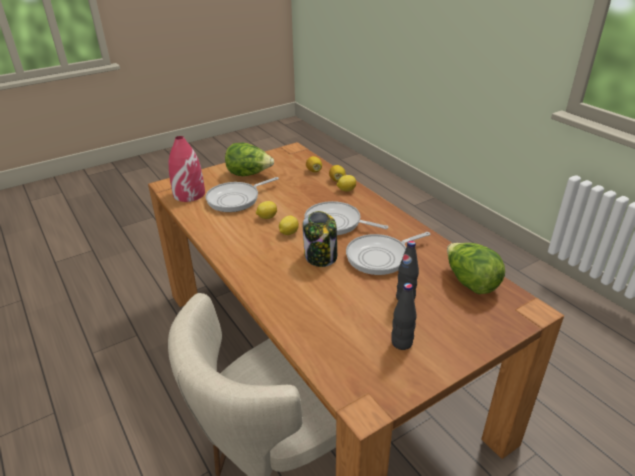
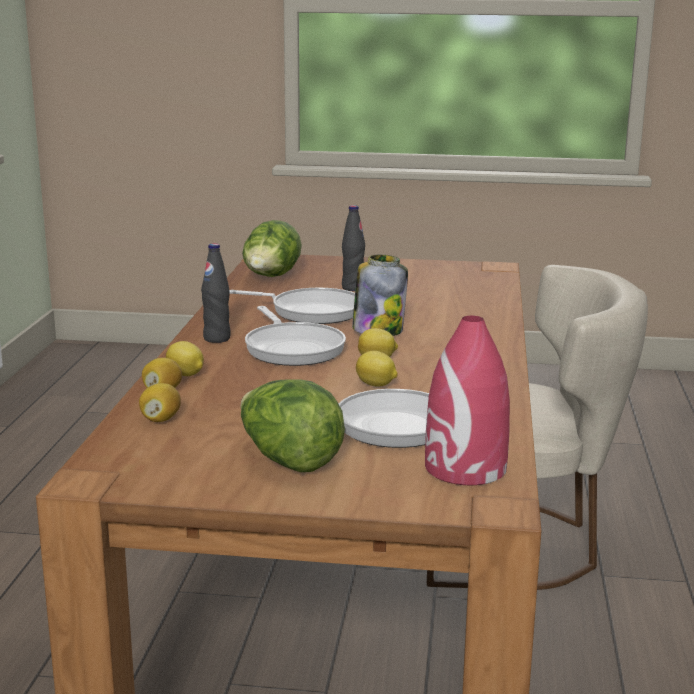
camera: 140 degrees left, 15 degrees down
(401, 343) = (410, 275): black bottle -> black bottle (217, 339)

